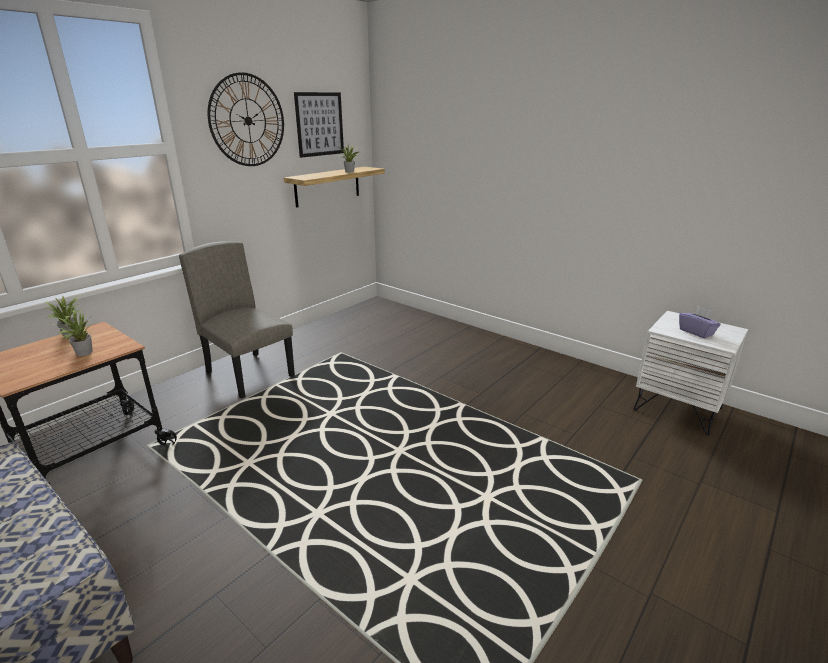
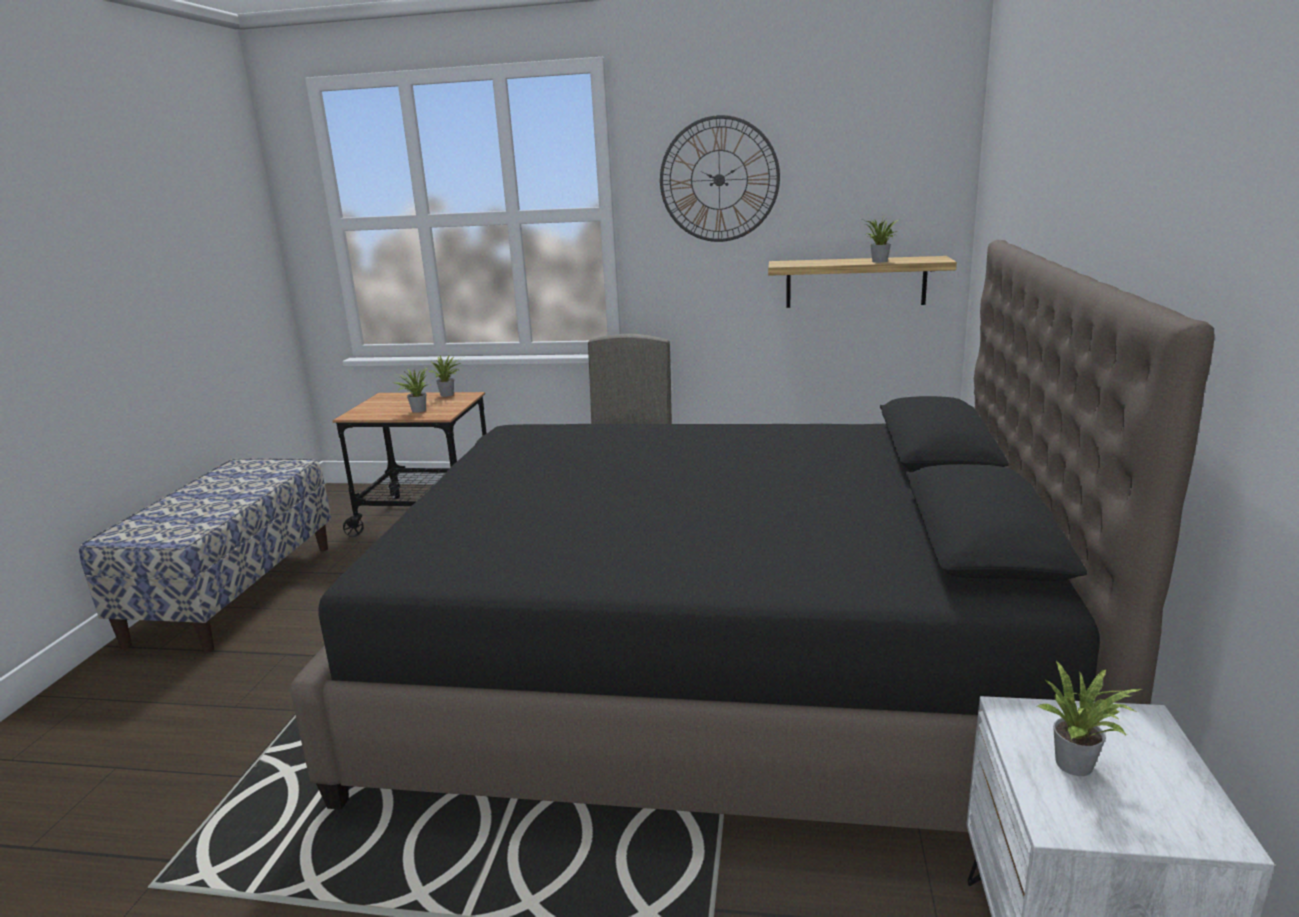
camera: 60 degrees right, 5 degrees down
(319, 124) = (851, 183): picture -> none
(455, 409) = (713, 670): none -> black bed
(696, 332) = (1079, 765): purple tissue box -> potted plant

